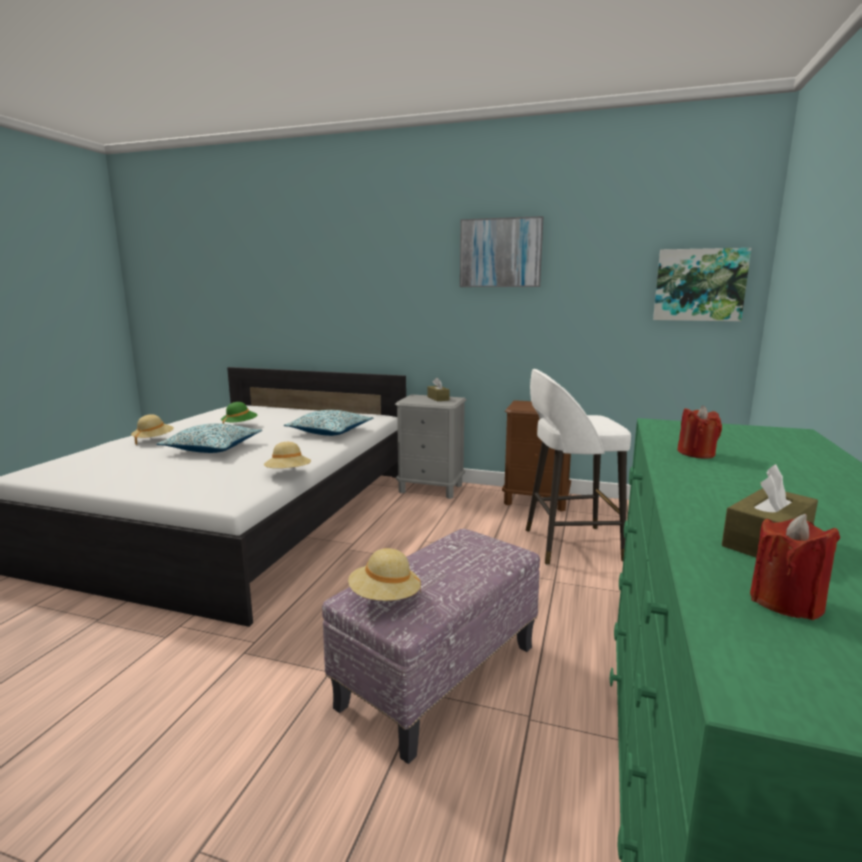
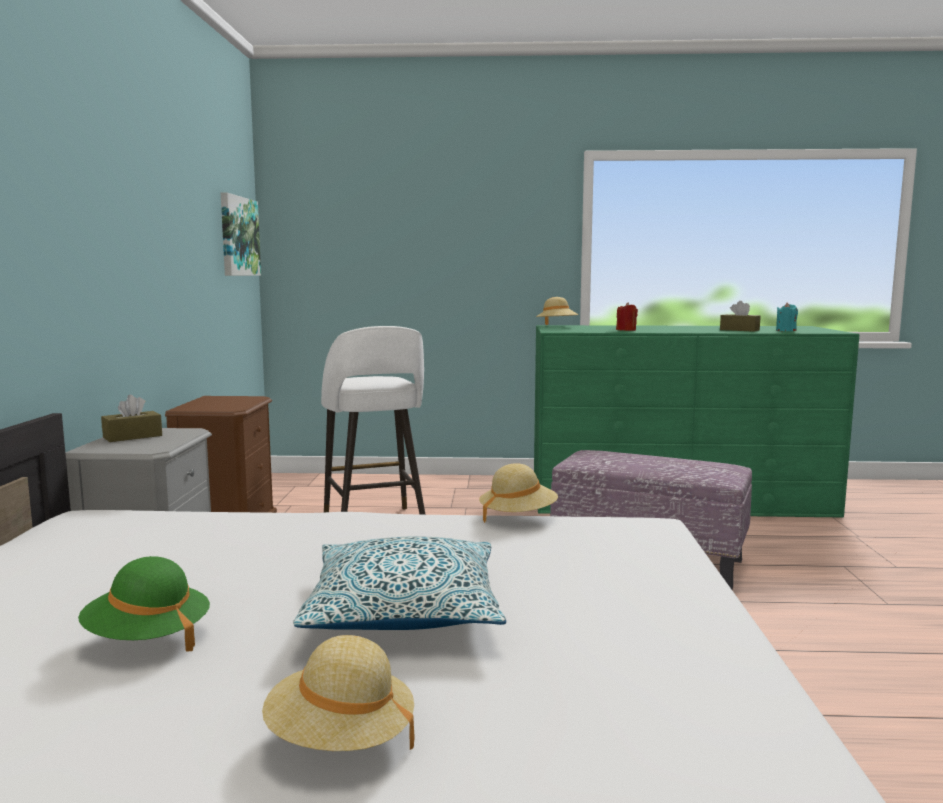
camera: 105 degrees left, 5 degrees down
(330, 432) = (229, 534): pillow -> none
(384, 598) = (715, 469): beige hat -> beige hat (557, 326)
(500, 253) = (125, 165): picture -> none
(786, 602) = (786, 330): red candle -> turquoise candle

